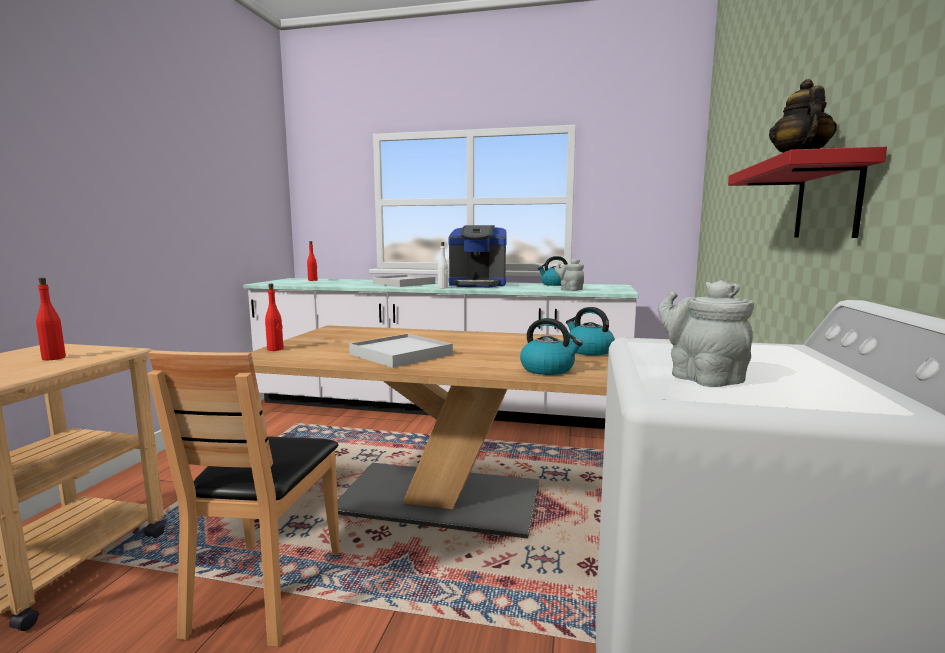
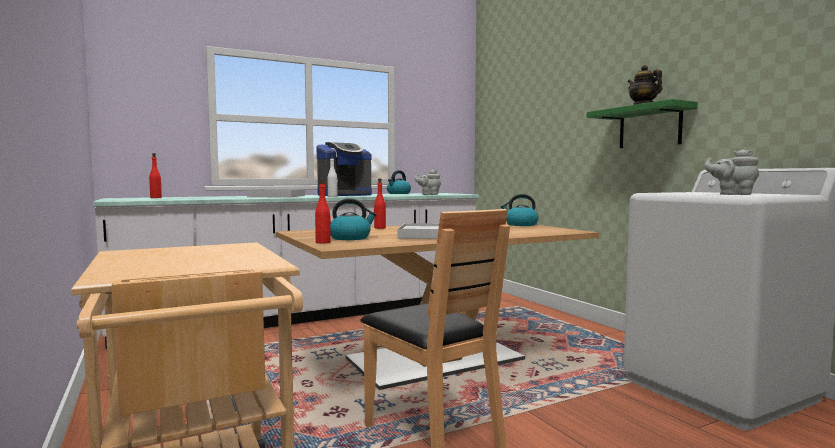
camera: 40 degrees left, 5 degrees down
(54, 358) = (204, 253): red bottle -> red bottle (379, 228)
(548, 369) = (540, 231): kettle -> kettle (350, 238)
(827, 200) = (649, 127): red shelf -> green shelf

